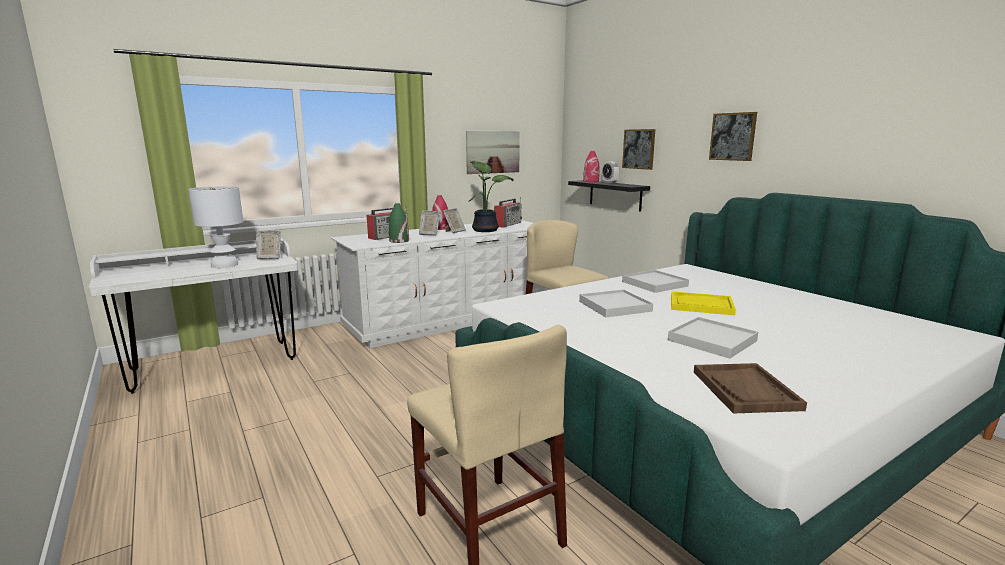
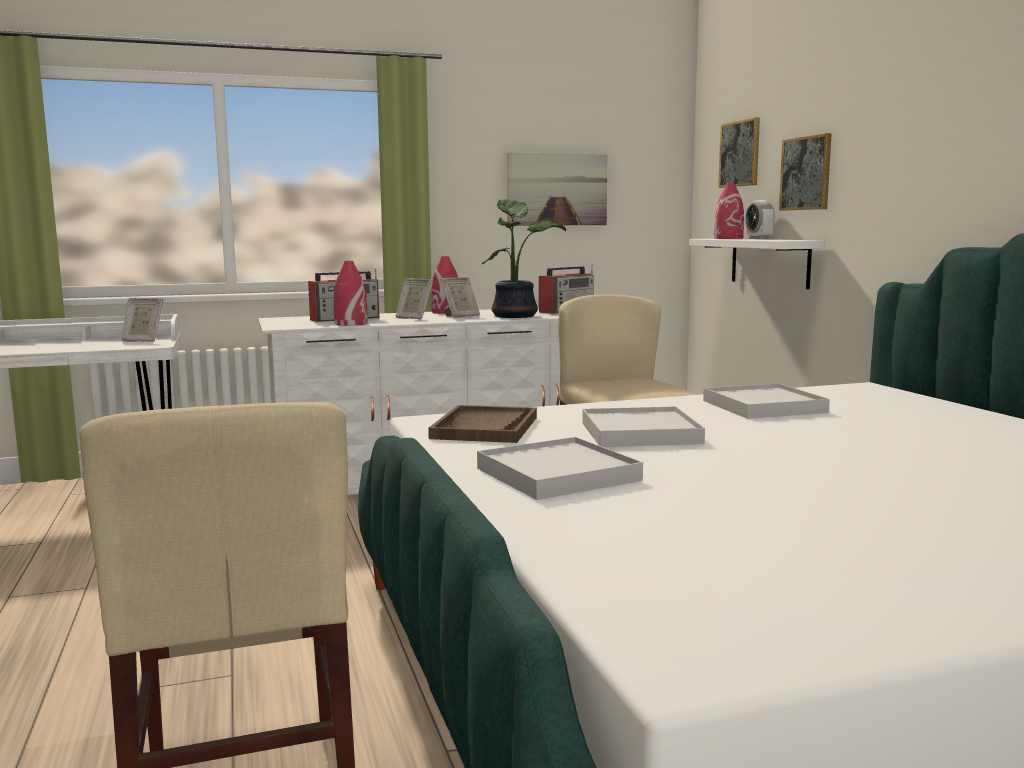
camera: 15 degrees right, 5 degrees down
(225, 265) = (69, 346): white table lamp -> none
(399, 241) = (350, 324): green vase -> red vase
(615, 195) = (769, 262): black shelf -> white shelf
(701, 305) = (816, 441): yellow tray -> none
(712, 340) = (768, 494): white tray -> white tray (557, 474)
(733, 136) = (960, 131): picture -> picture (740, 153)
(745, 390) = (733, 576): brown tray -> brown tray (485, 428)

